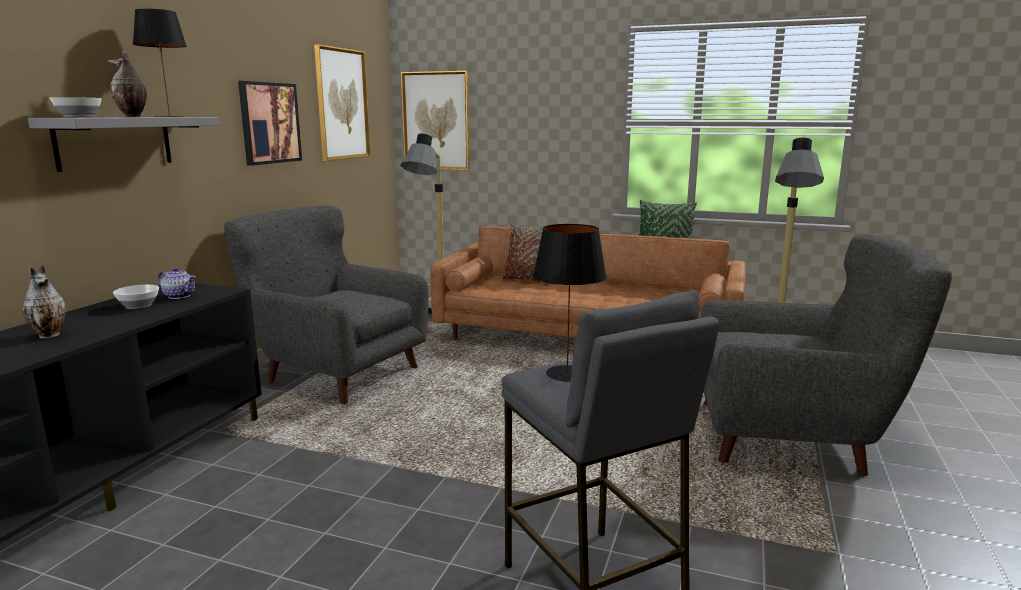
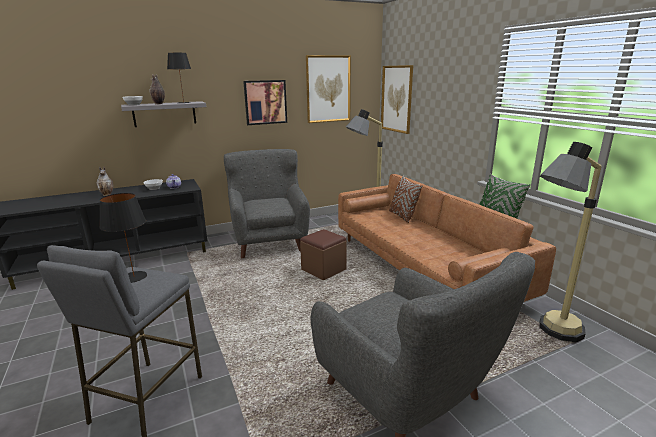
camera: 45 degrees right, 5 degrees up
(490, 376) = (323, 269): none -> brown ottoman

